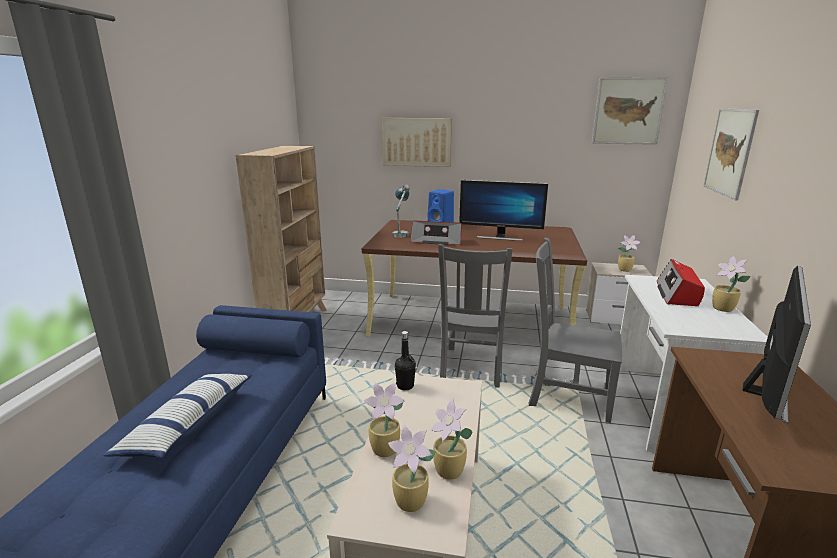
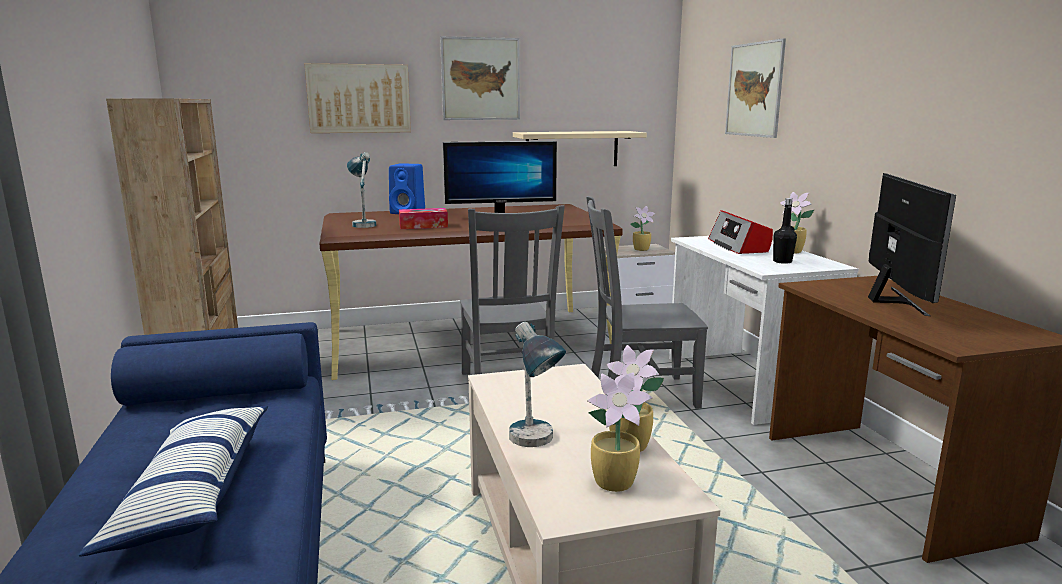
camera: 25 degrees left, 5 degrees down
(386, 450) = (535, 446): potted plant -> table lamp
(405, 386) = (495, 384): black bottle -> black bottle (782, 261)
(437, 240) = (423, 226): radio -> tissue box
(576, 184) = (572, 149): none -> beige shelf
(628, 111) = (621, 58): picture -> picture (480, 79)

